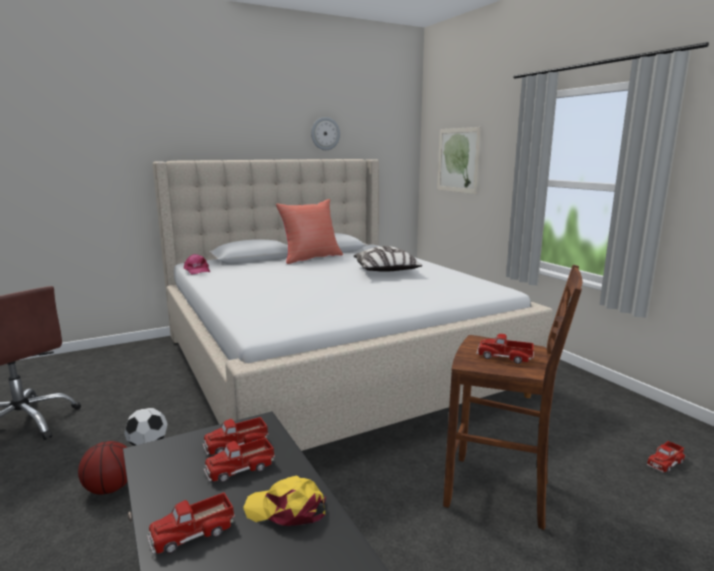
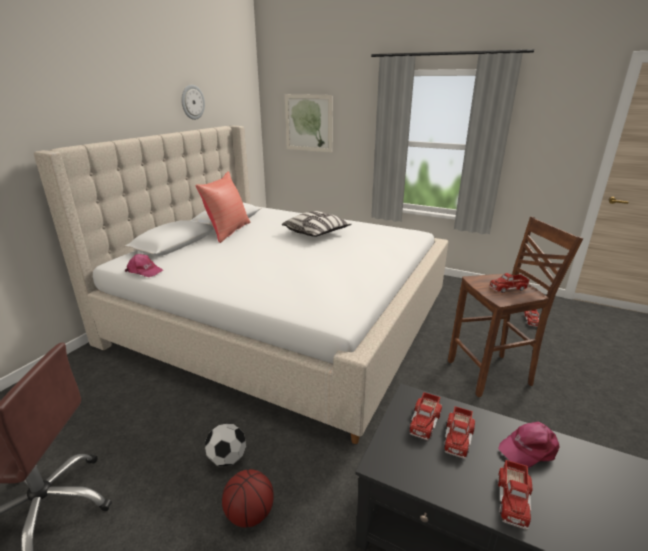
camera: 35 degrees left, 10 degrees up
(286, 509) = (528, 448): yellow cap -> pink cap

